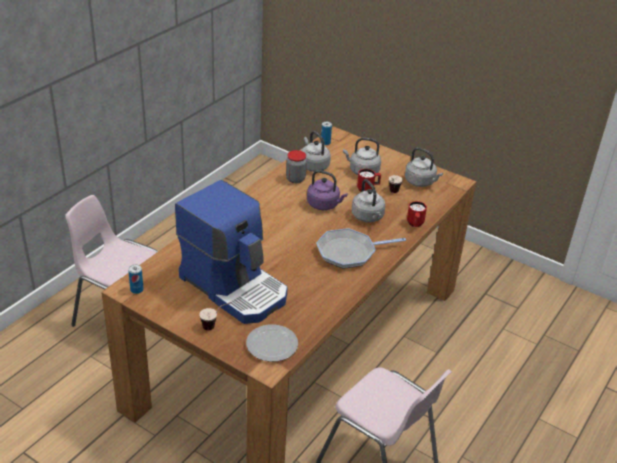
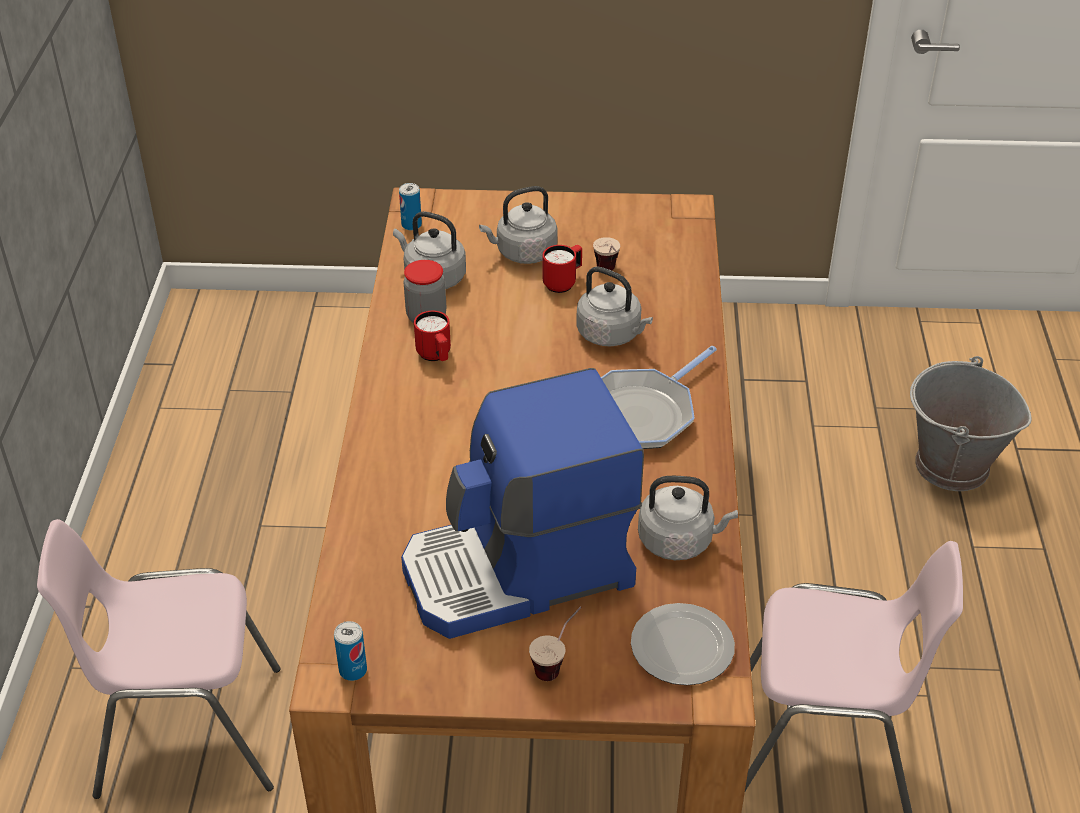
camera: 30 degrees left, 5 degrees up
(235, 286) = (519, 572): coffee machine -> coffee machine turned 150 degrees clockwise
(324, 205) = (521, 344): purple kettle -> none
(415, 224) = (695, 314): red mug -> red mug (435, 356)
(421, 182) = (633, 233): grey kettle -> grey kettle (679, 541)
(560, 378) = (951, 466): none -> grey bucket

